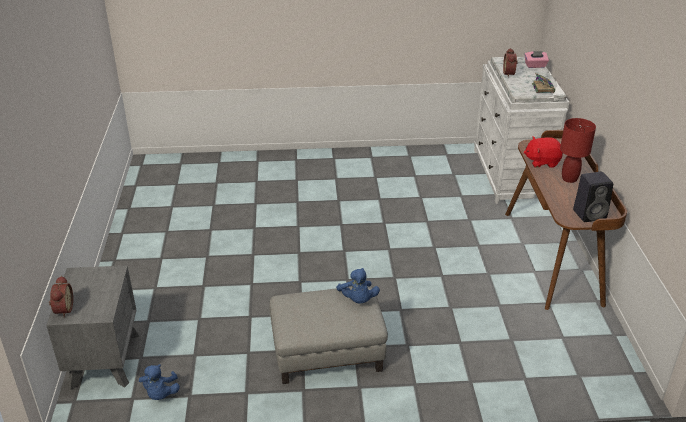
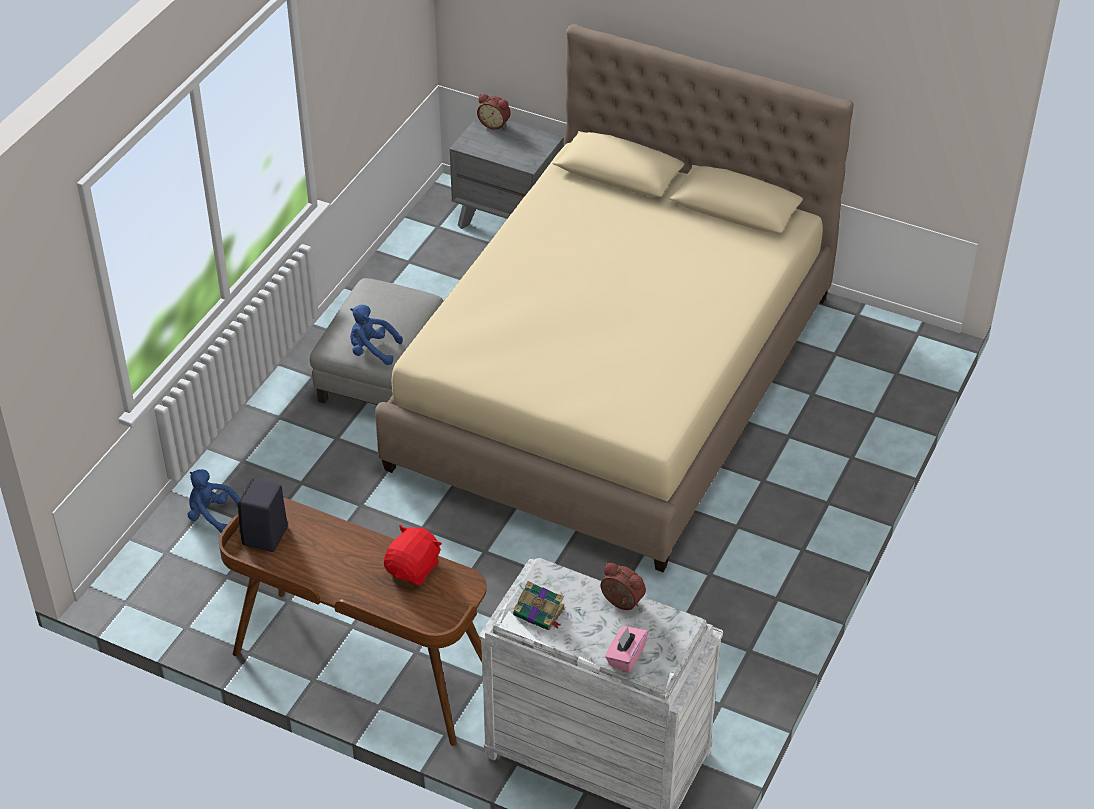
camera: 120 degrees right, 10 degrees up
(160, 394) = (427, 244): blue plush toy -> blue plush toy (212, 515)
(255, 249) = (615, 380): none -> beige bed
(569, 179) = (351, 570): red table lamp -> none

